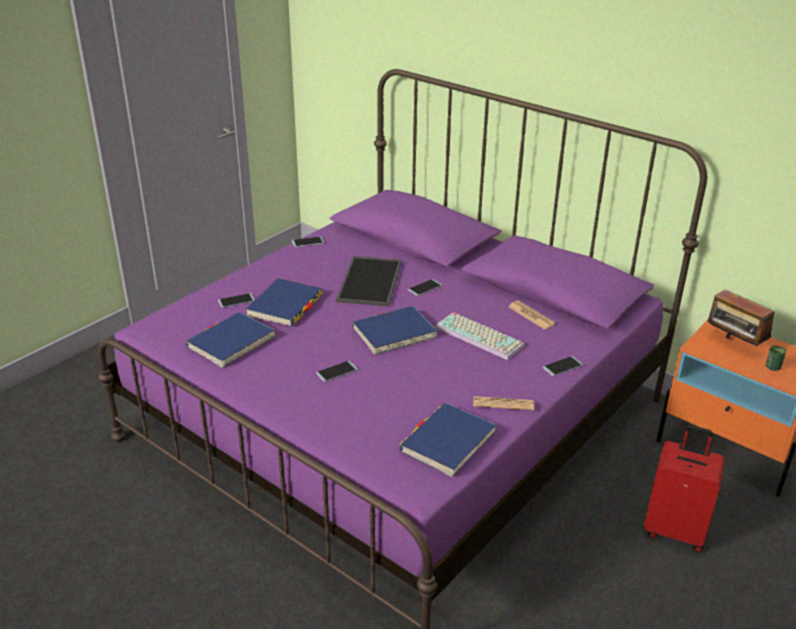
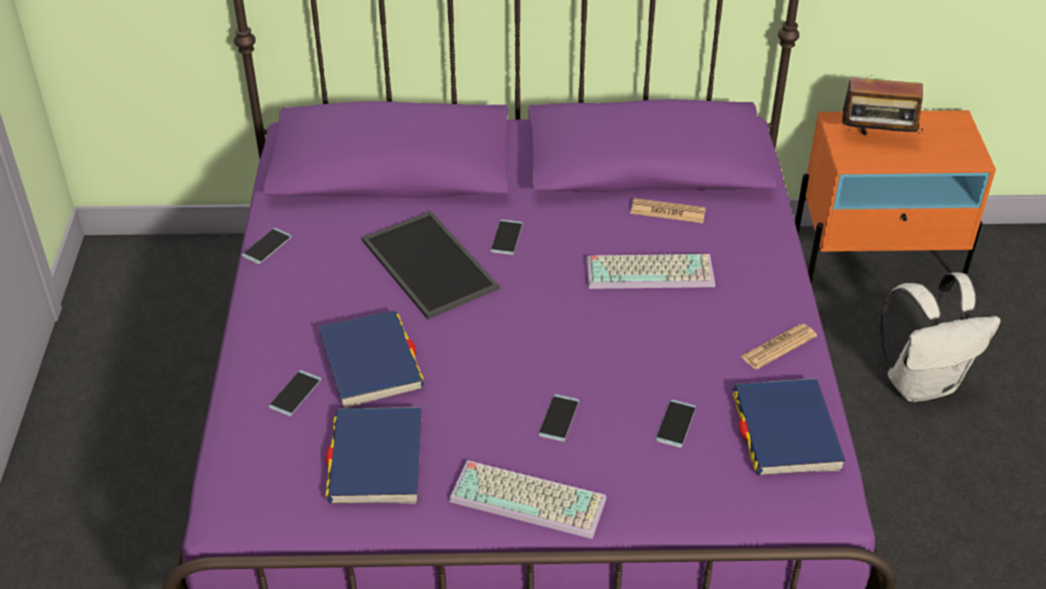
camera: 40 degrees left, 10 degrees up
(273, 395) = (530, 498): none -> keyboard
(394, 333) = (554, 324): blue book -> none
(562, 366) = (775, 262): phone -> phone (675, 424)
(675, 530) = (922, 383): red suitcase -> white backpack
(772, 367) = (936, 148): green cup -> none

